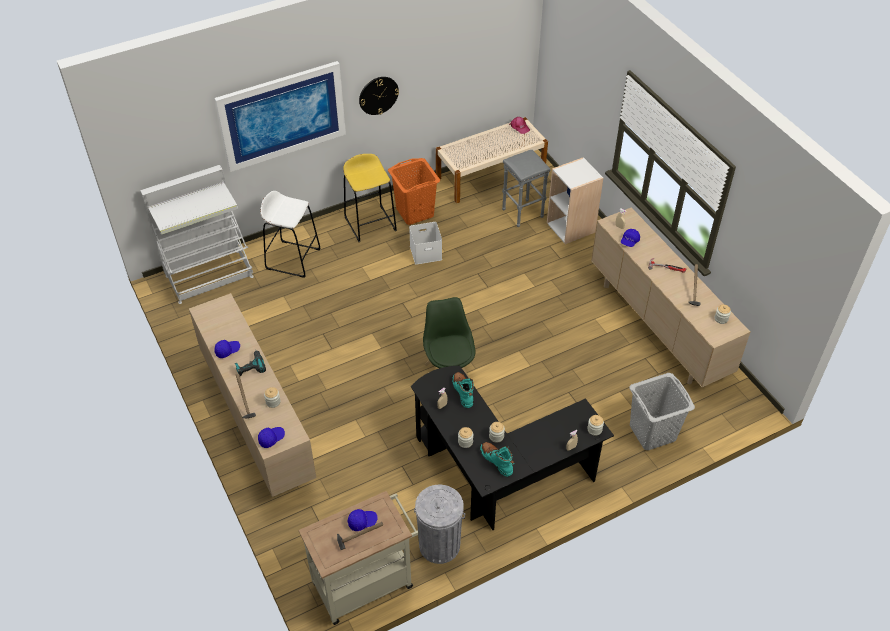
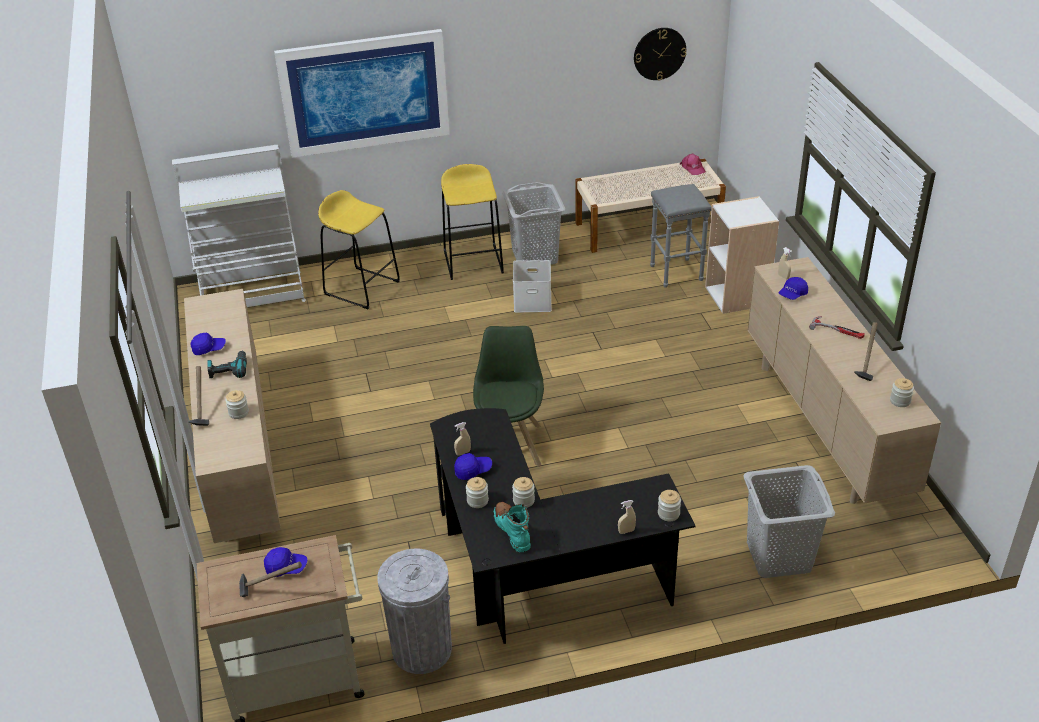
camera: 15 degrees right, 10 degrees down
(271, 438) = (217, 454): blue cap -> blue cap (473, 470)
(293, 259) = (362, 287): white stool -> yellow stool
(378, 95) = (497, 88): wall clock -> wall clock (659, 53)
(415, 212) = (535, 256): orange laundry basket -> grey laundry basket
(463, 392) = (498, 441): turquoise boot -> none

